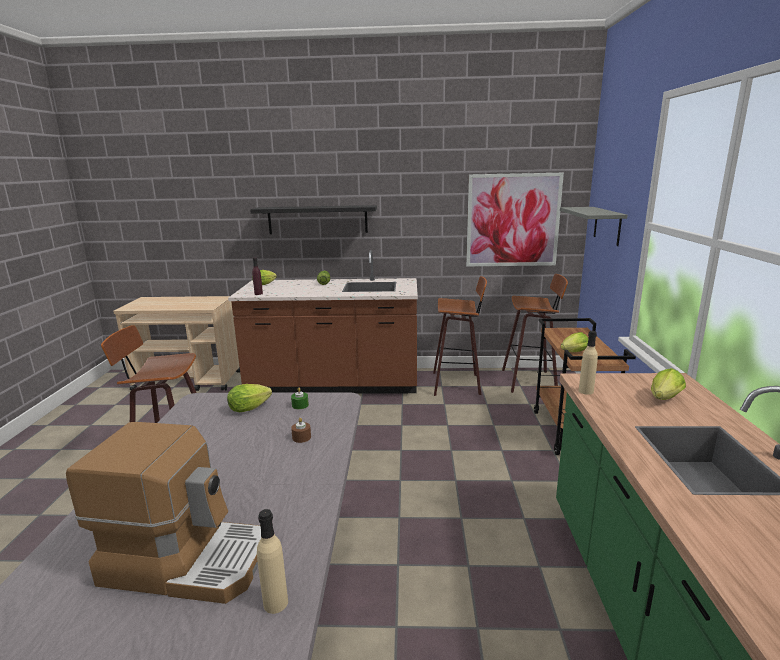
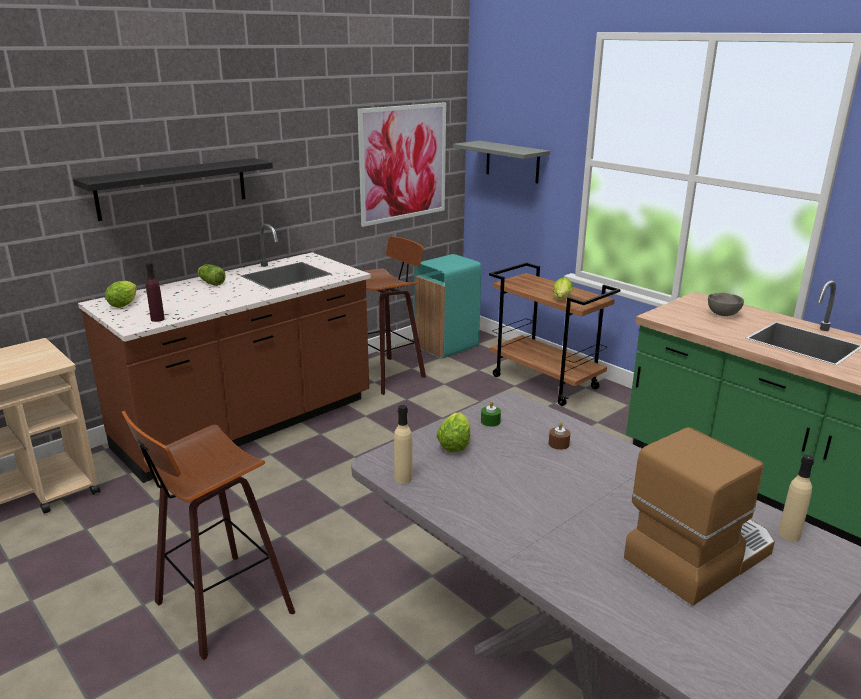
camera: 45 degrees left, 5 degrees up
(531, 380) = (447, 347): stool -> turquoise trash can
(586, 391) = (677, 324): beige bottle -> beige bottle (403, 478)
(663, 400) = (723, 314): lettuce -> grey bowl

